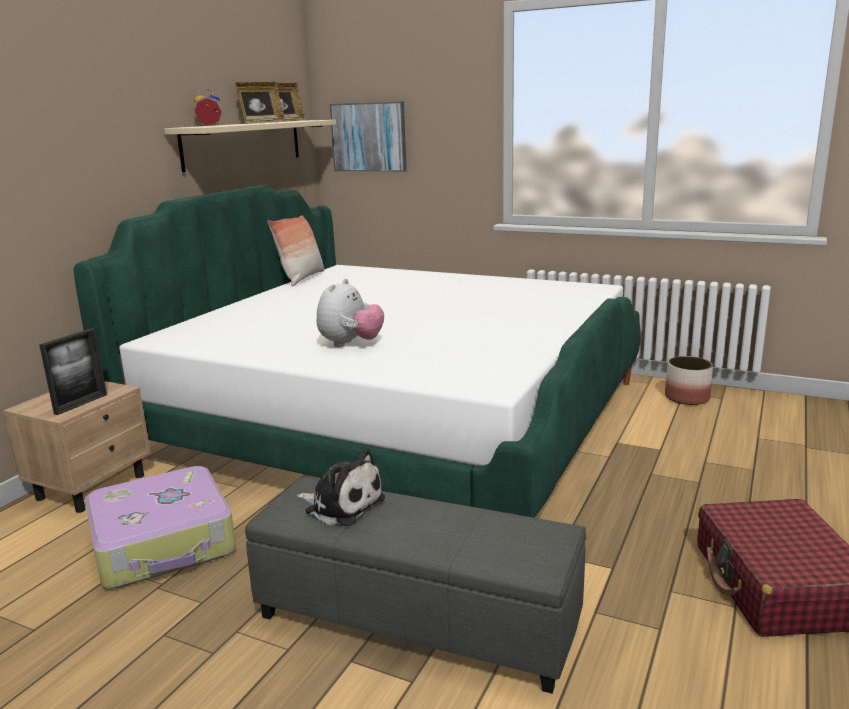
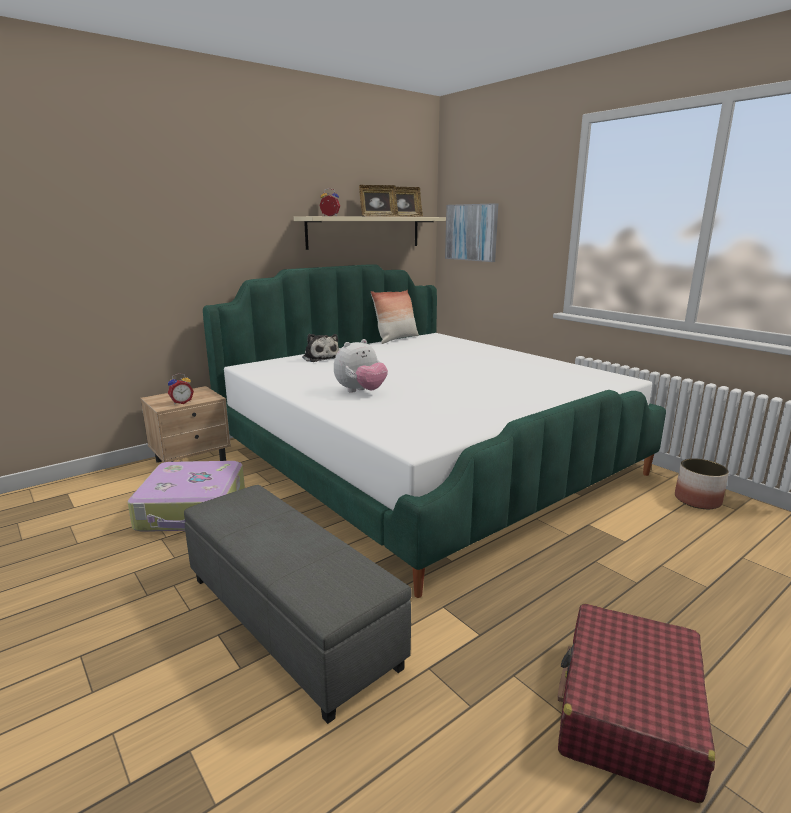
camera: 25 degrees right, 0 degrees up
(81, 404) = (181, 402): picture frame -> alarm clock
(342, 505) = (255, 512): plush toy -> plush toy (320, 358)

